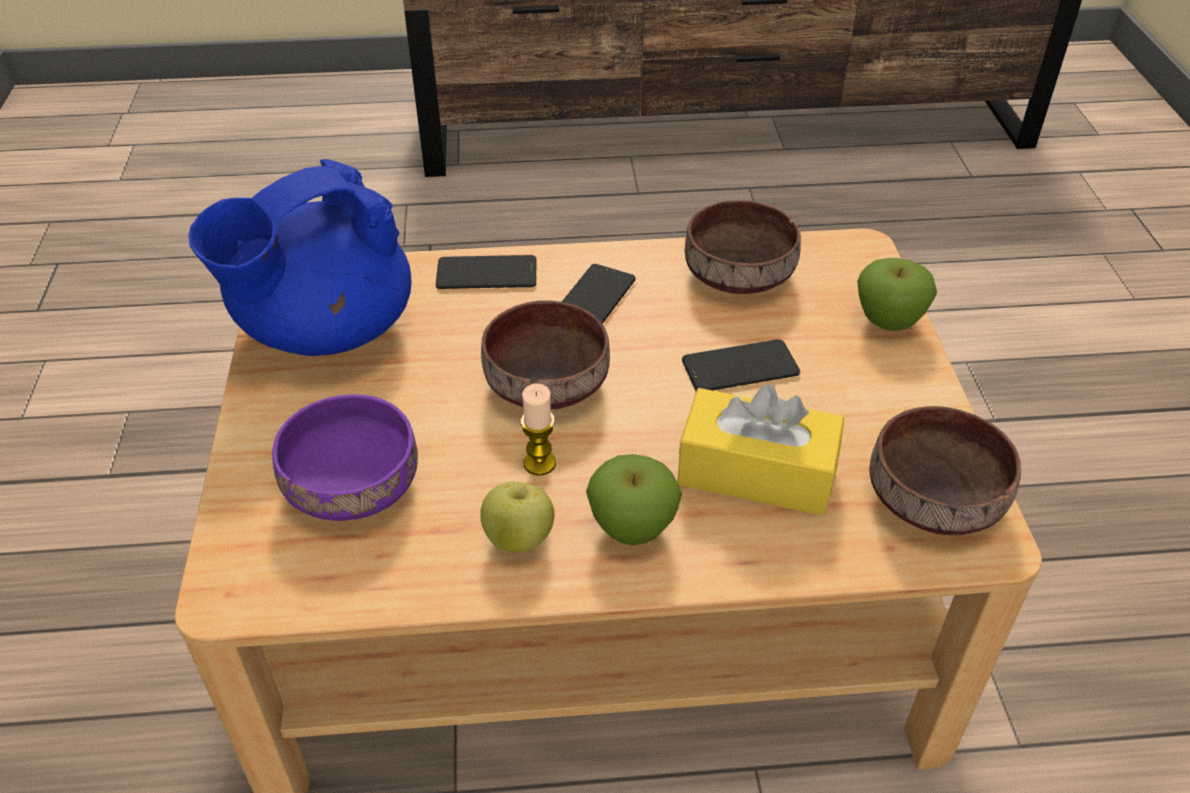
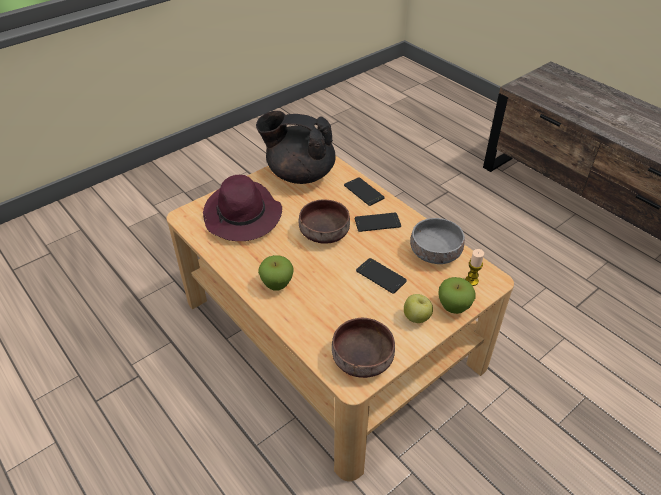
camera: 55 degrees right, 0 degrees up
(324, 330) = (299, 174): blue teapot -> black teapot
(356, 484) = (243, 216): purple bowl -> purple hat
(519, 539) = (251, 261): apple -> apple (416, 317)
(539, 463) = (286, 249): candle -> candle (471, 281)
(735, 273) = (434, 251): brown bowl -> grey bowl
(756, 472) = (330, 303): yellow tissue box -> none

